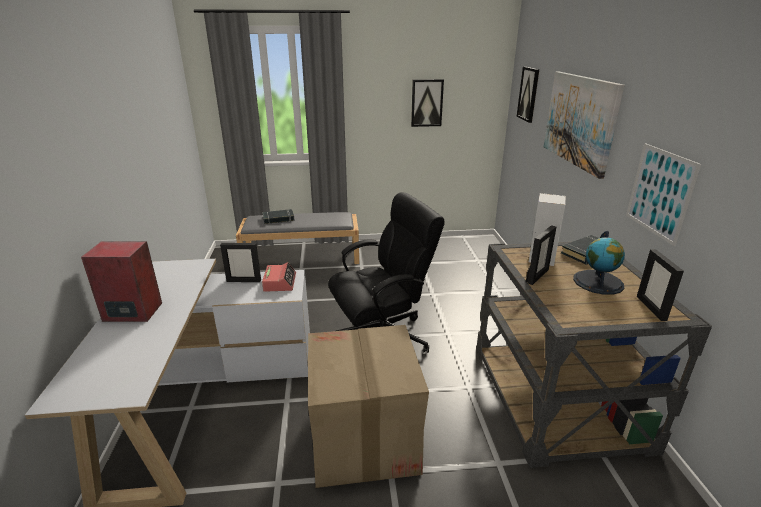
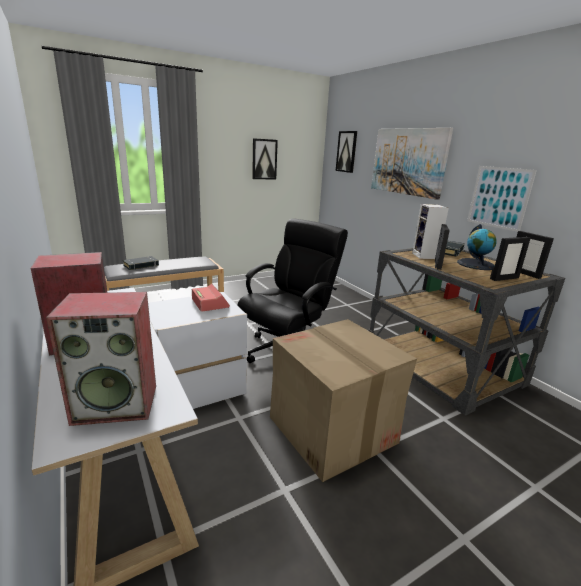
camera: 25 degrees left, 5 degrees down
(107, 377) = (117, 403): none -> speaker
(244, 280) = (171, 306): picture frame -> picture frame (504, 278)

